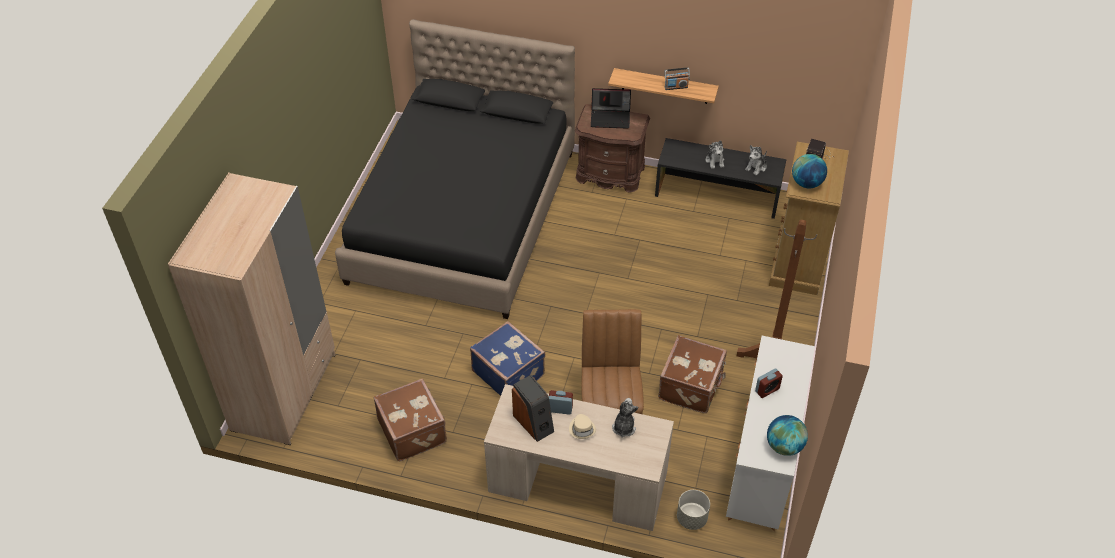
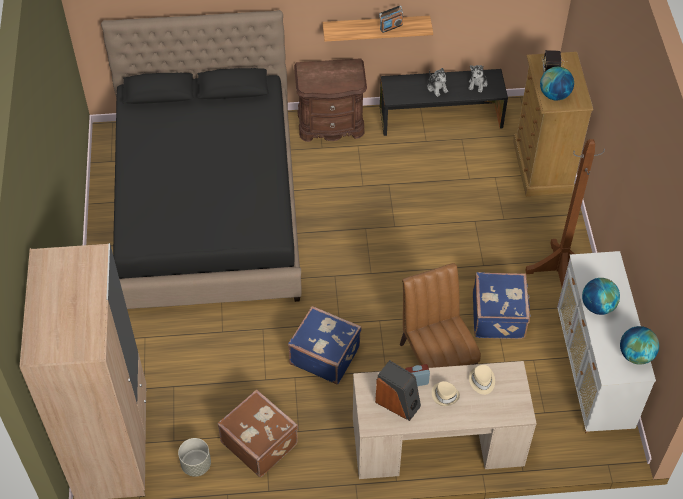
camera: 20 degrees left, 5 degrees up
(611, 117) = (327, 71): laptop -> none
(623, 427) = (482, 381): plush toy -> beige hat
(691, 386) = (499, 316): brown suitcase -> blue suitcase
(691, 518) = (553, 442): grey planter -> grey planter (196, 465)
(767, 390) = (597, 306): alarm clock -> globe

